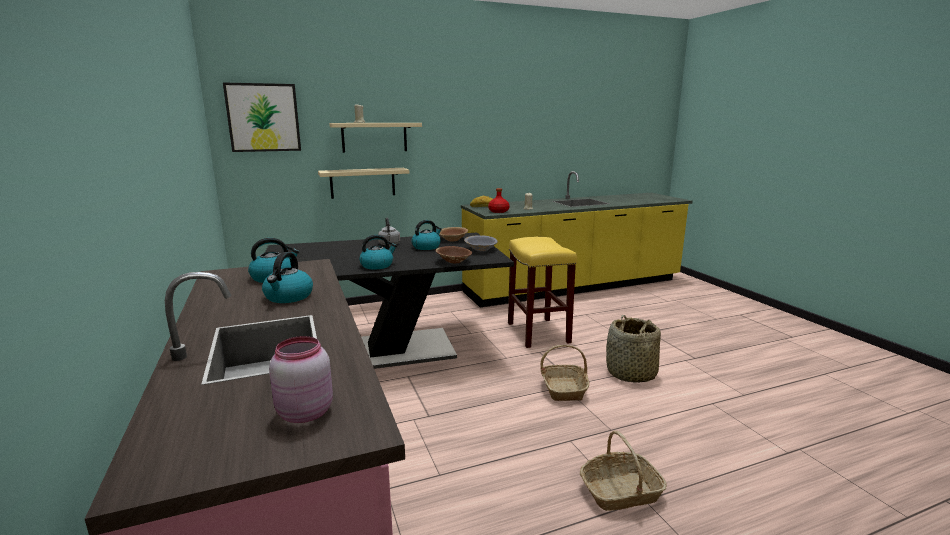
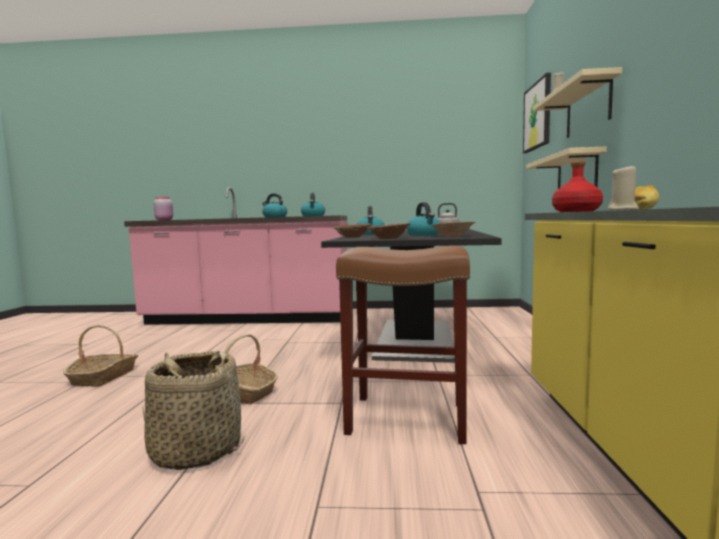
camera: 115 degrees right, 10 degrees down
(480, 249) = (388, 238): grey bowl -> brown bowl
(539, 333) = (405, 418): yellow stool -> brown stool

